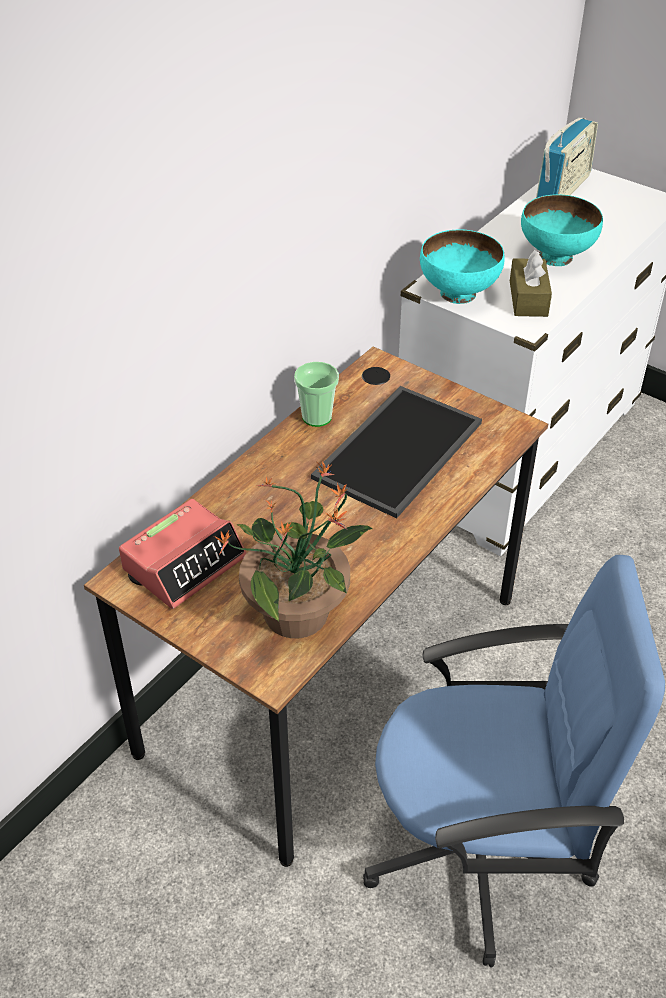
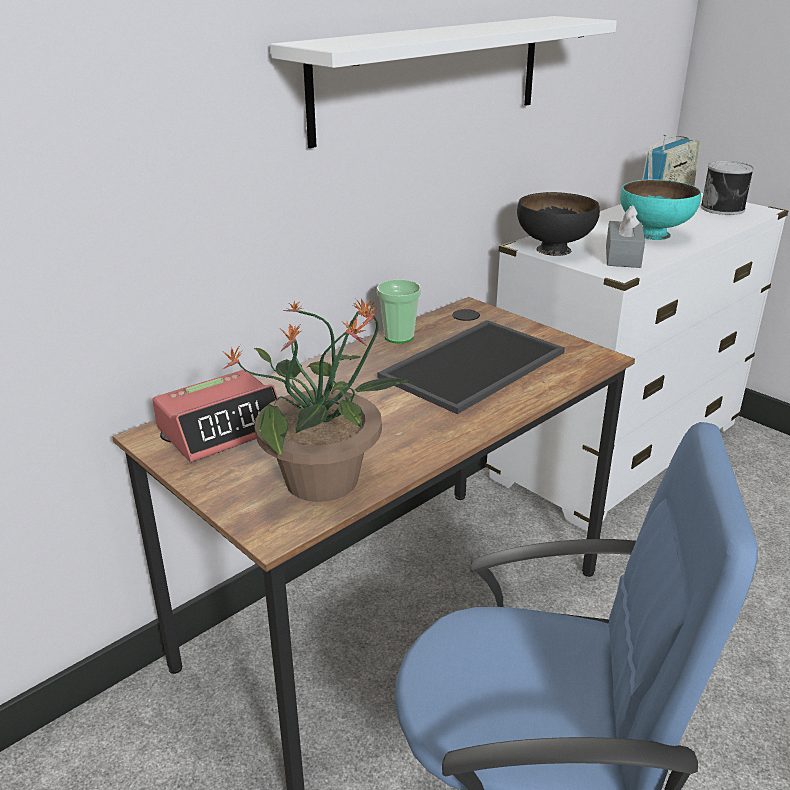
camera: 10 degrees right, 15 degrees down
(334, 158) = (431, 76): none -> white shelf
(458, 294) = (553, 250): turquoise bowl -> black bowl
(528, 298) = (622, 256): brown tissue box -> grey tissue box
(623, 201) = (723, 208): none -> can

